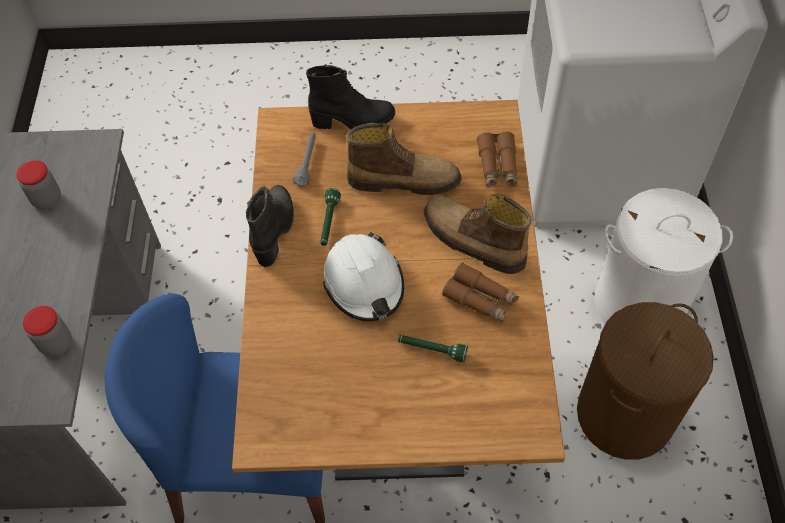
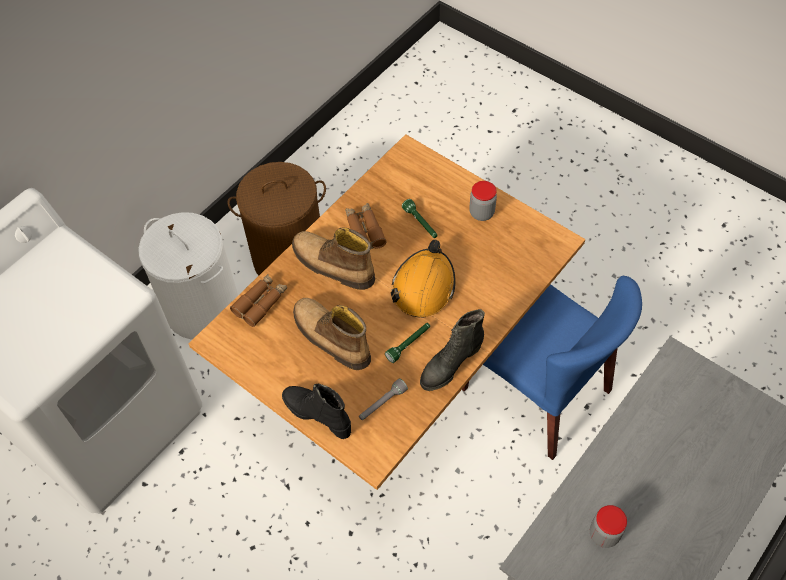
camera: 140 degrees left, 0 degrees up
(56, 344) = (654, 396): jar -> jar (481, 213)
(364, 283) = (423, 287): white hard hat -> orange hard hat
(472, 241) = (332, 266): boot -> boot turned 135 degrees clockwise

